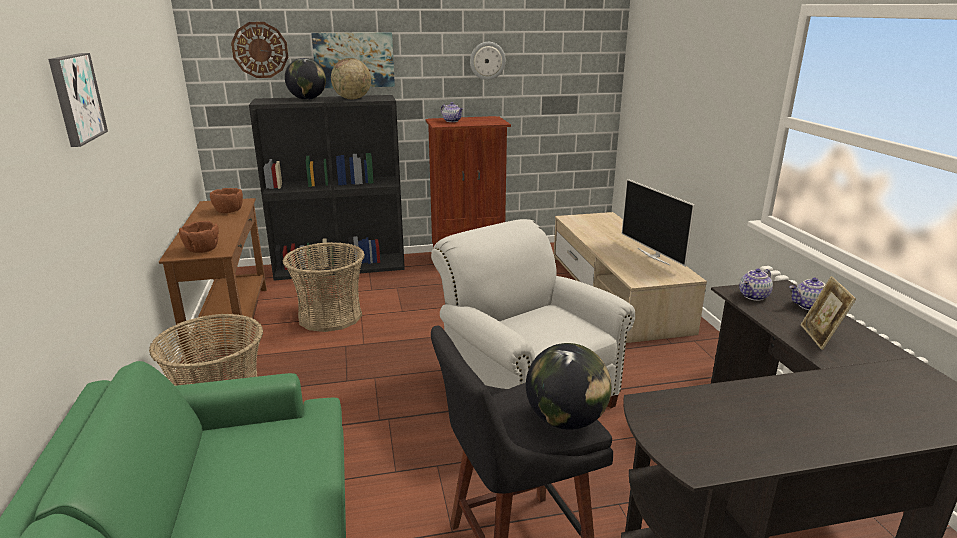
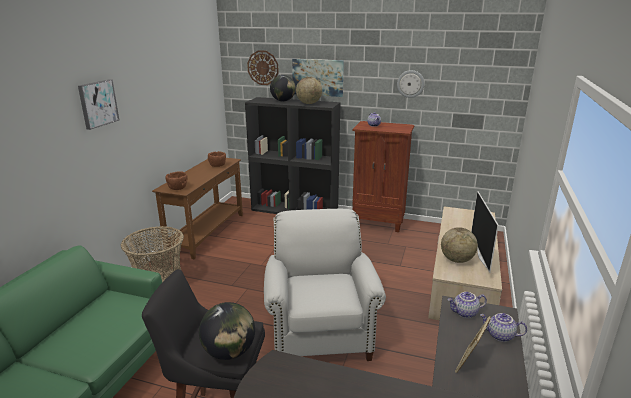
camera: 30 degrees right, 0 degrees up
(330, 316) = (259, 242): basket -> none
(633, 265) = (456, 260): none -> globe

